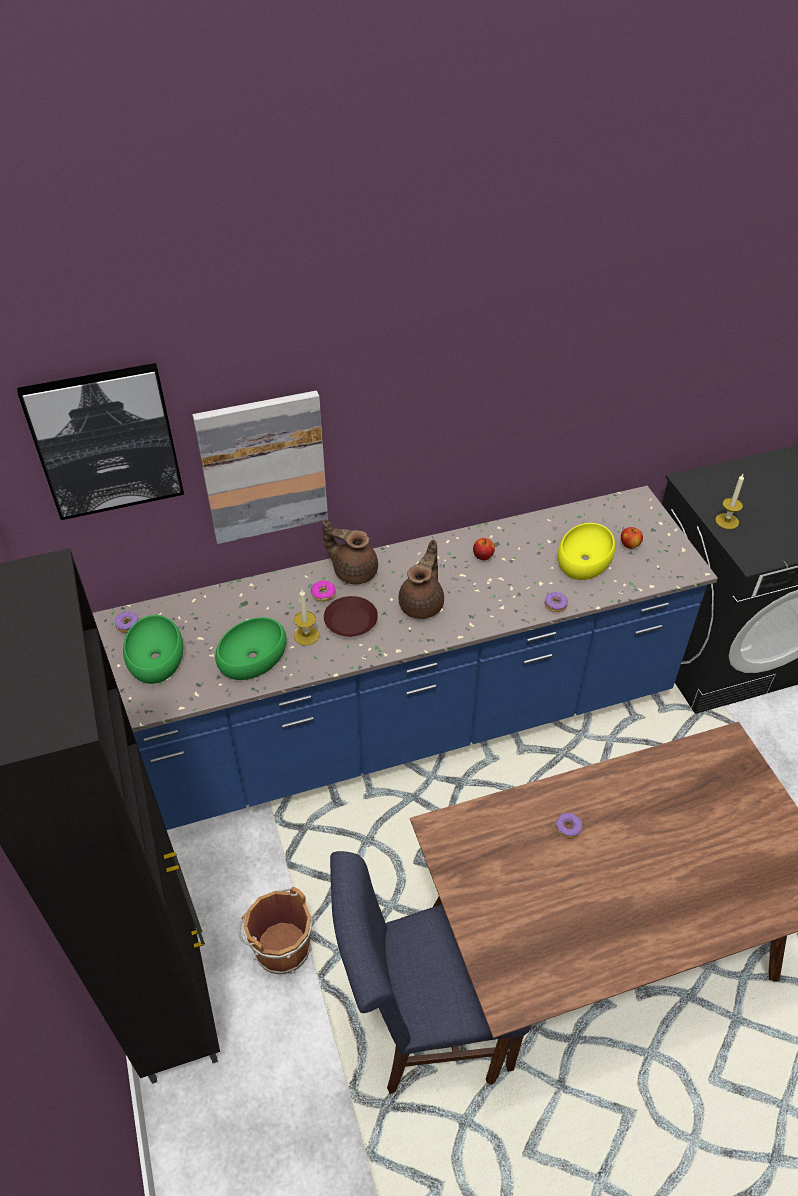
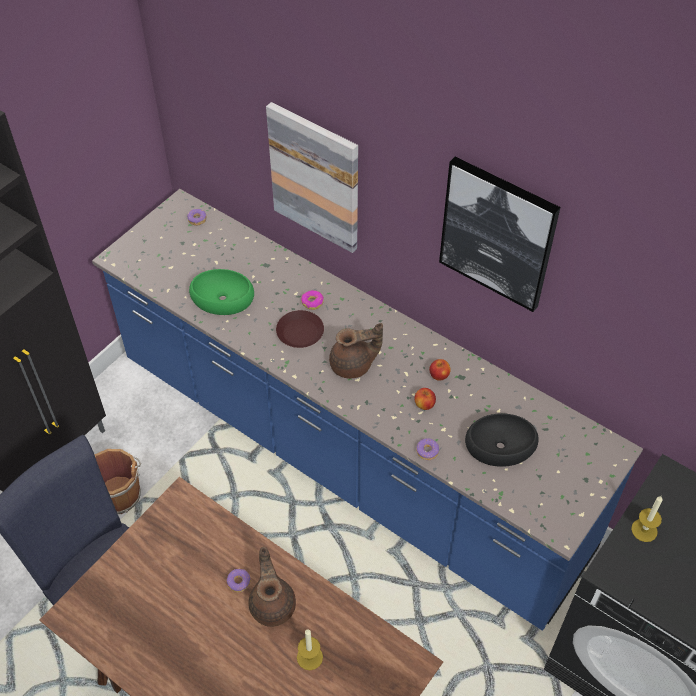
camera: 55 degrees right, 5 degrees up
(105, 441) = (216, 82): picture -> picture (497, 233)
(154, 656) = (182, 249): green bowl -> none
(306, 635) = (265, 316): candle -> candle (309, 657)
(353, 571) = (351, 306): brown teapot -> brown teapot (273, 604)
(585, 559) = (500, 446): yellow bowl -> black bowl
(630, 545) = (548, 471): apple -> apple (424, 405)

